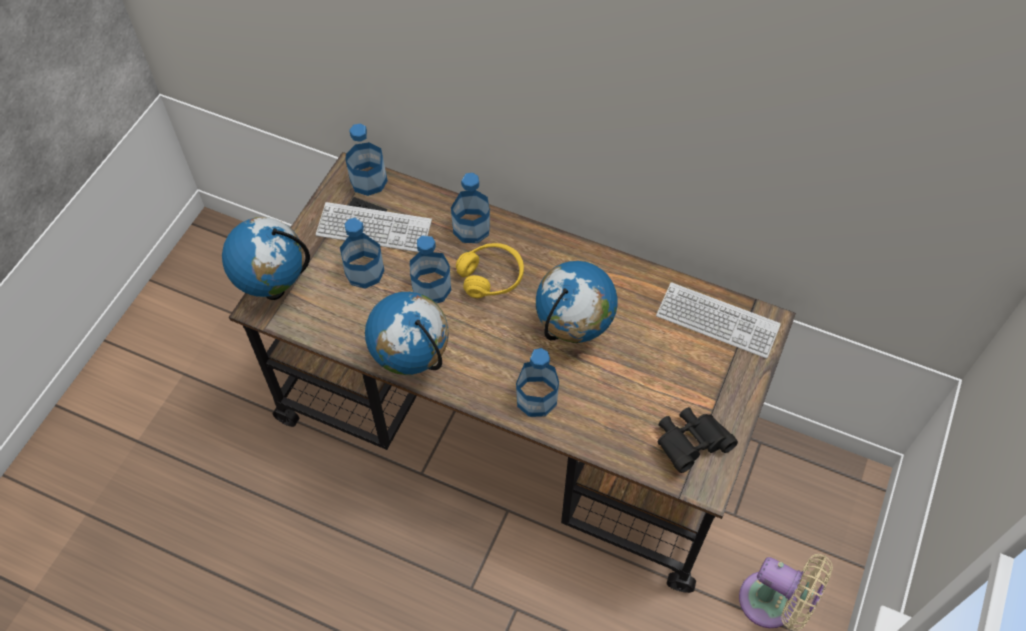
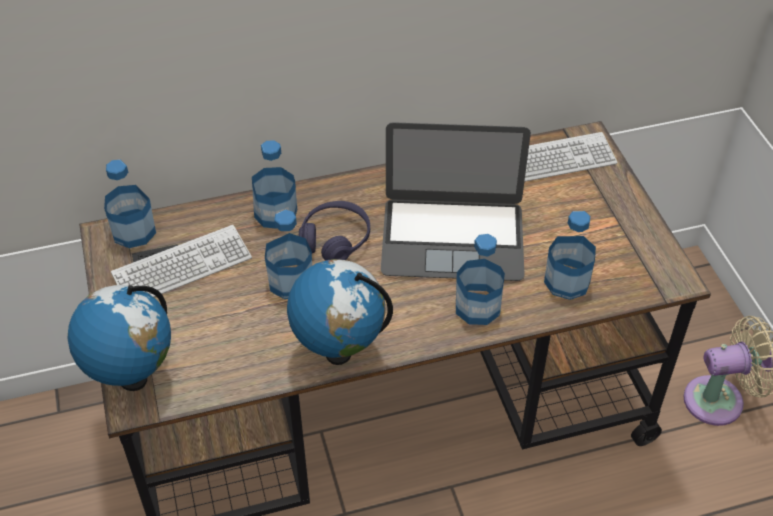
camera: 40 degrees left, 10 degrees down
(364, 272) = (211, 307): bottle -> bottle (567, 282)
(491, 277) = (335, 240): yellow headphones -> purple headphones
(573, 333) = (452, 238): globe -> laptop
(690, 444) = (631, 258): black binoculars -> none

